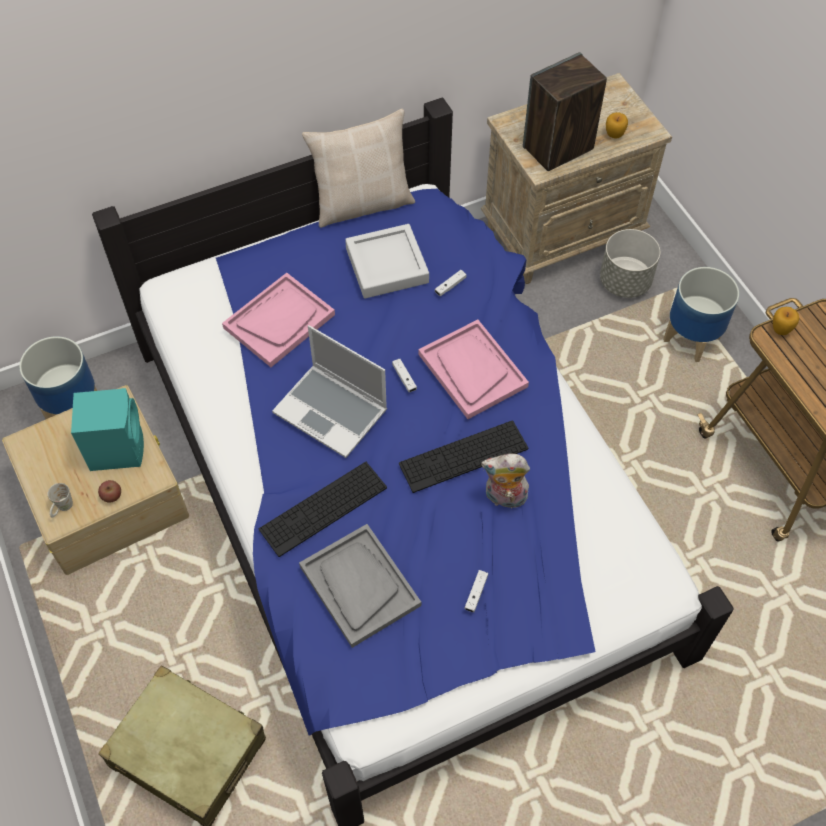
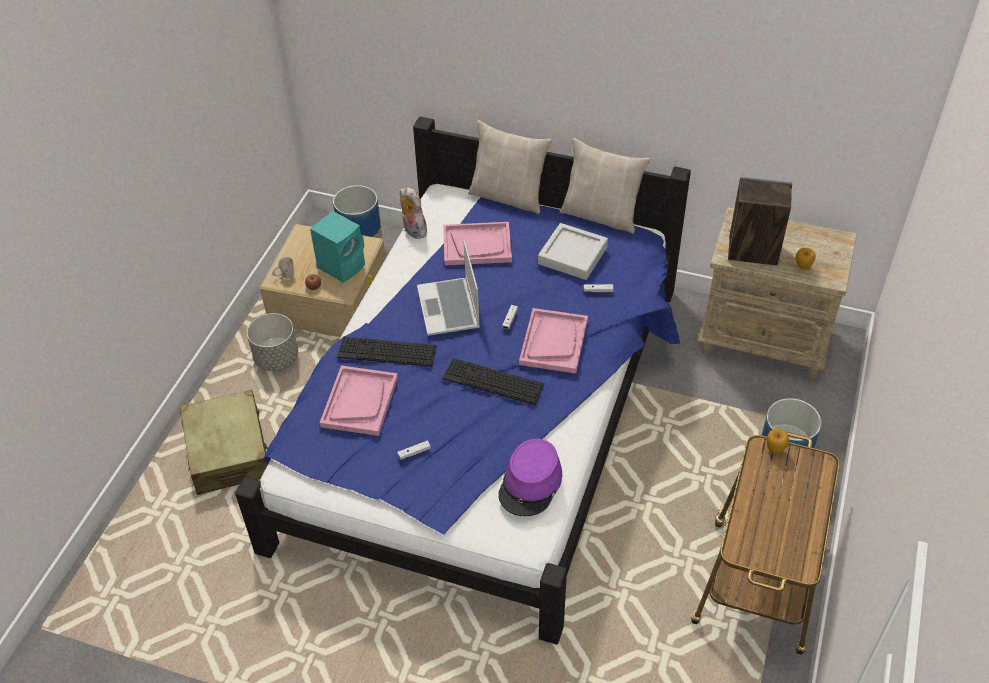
camera: 45 degrees right, 10 degrees down
(247, 244) = (508, 196): none -> beige pillow
(359, 586) = (359, 402): grey tray -> pink tray
(504, 498) = (490, 420): plush toy -> plush toy (413, 231)
(611, 531) = (531, 484): none -> purple hat
(624, 282) = (774, 397): grey planter -> grey planter (276, 359)

